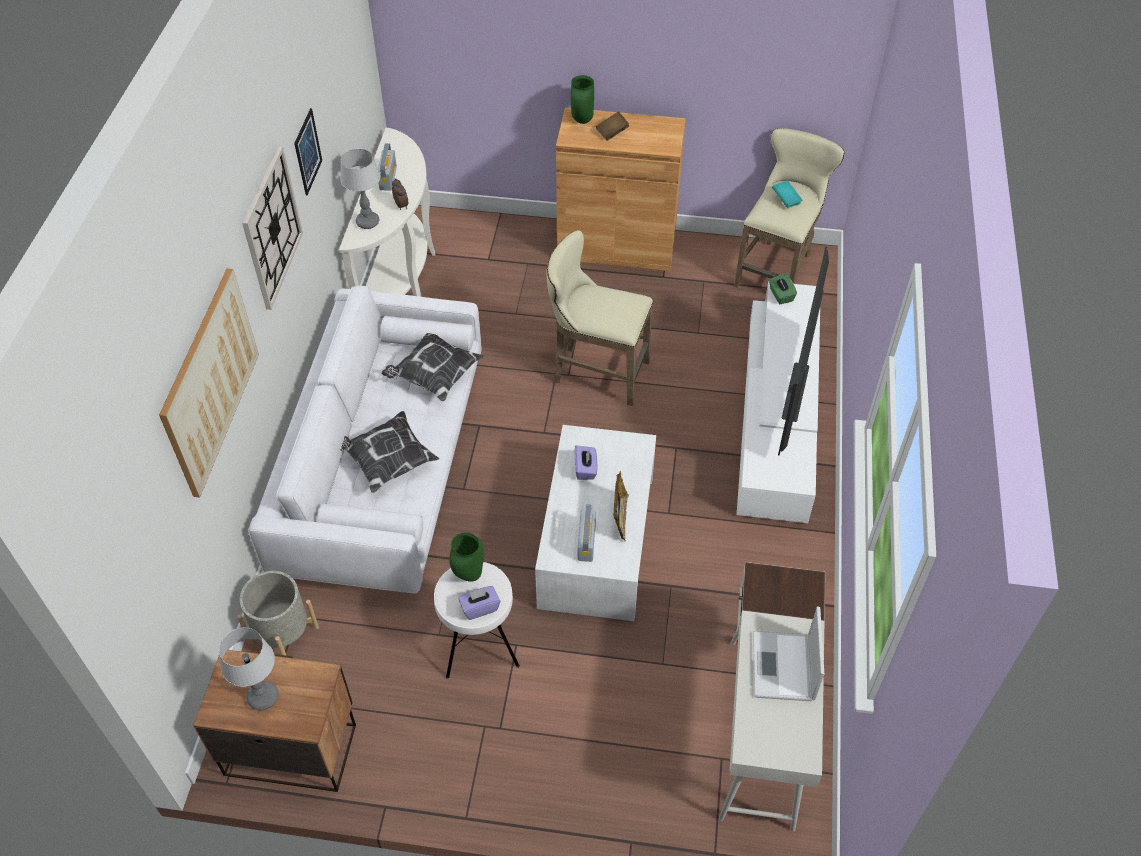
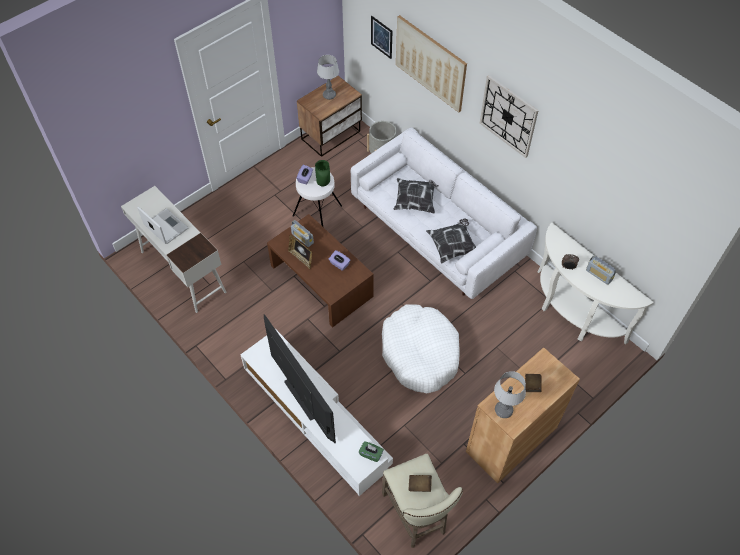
camera: 130 degrees right, 5 degrees up
(307, 152) = (562, 158): picture -> picture (381, 37)
(368, 222) = (565, 245): table lamp -> table lamp (504, 410)
(582, 120) = (557, 378): green vase -> none
(596, 372) = (420, 353): beige stool -> white dog bed
(596, 540) = (322, 280): white coffee table -> brown coffee table
(786, 200) = (419, 485): turquoise book -> brown book

